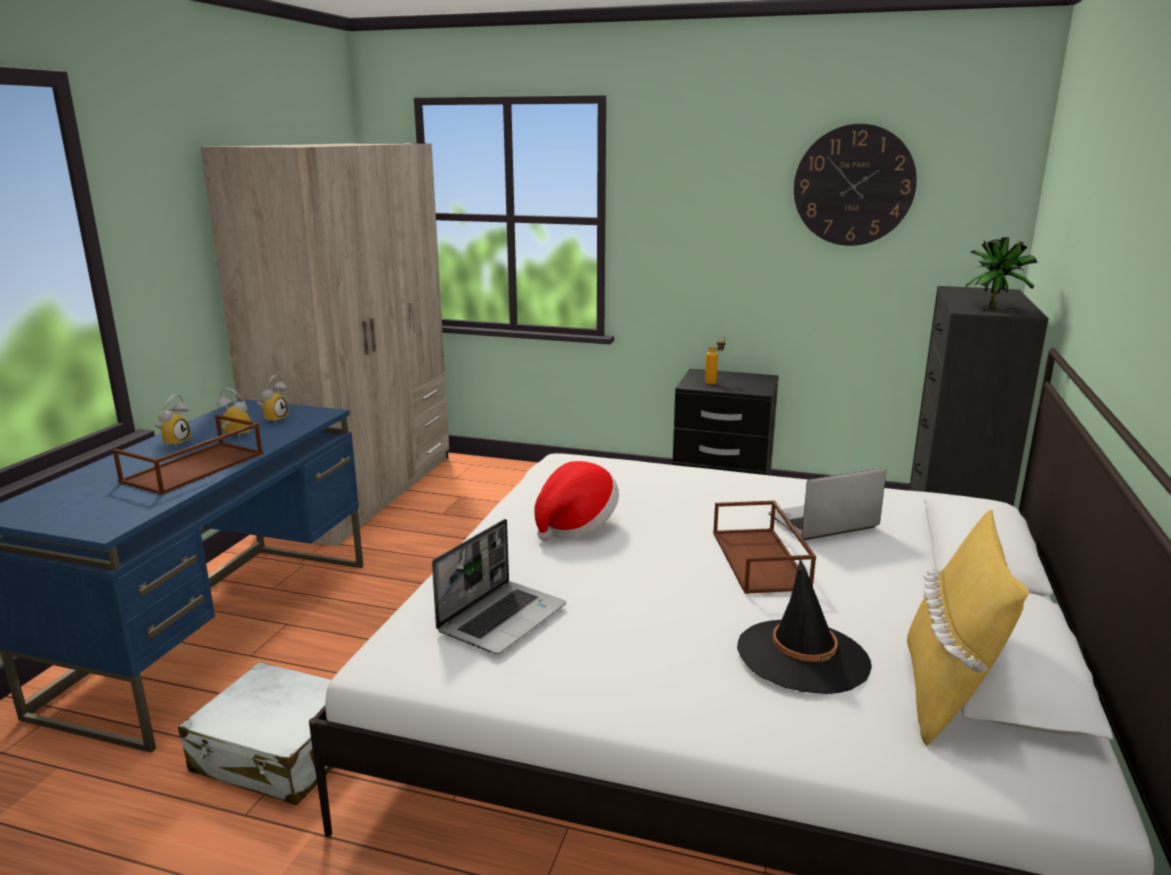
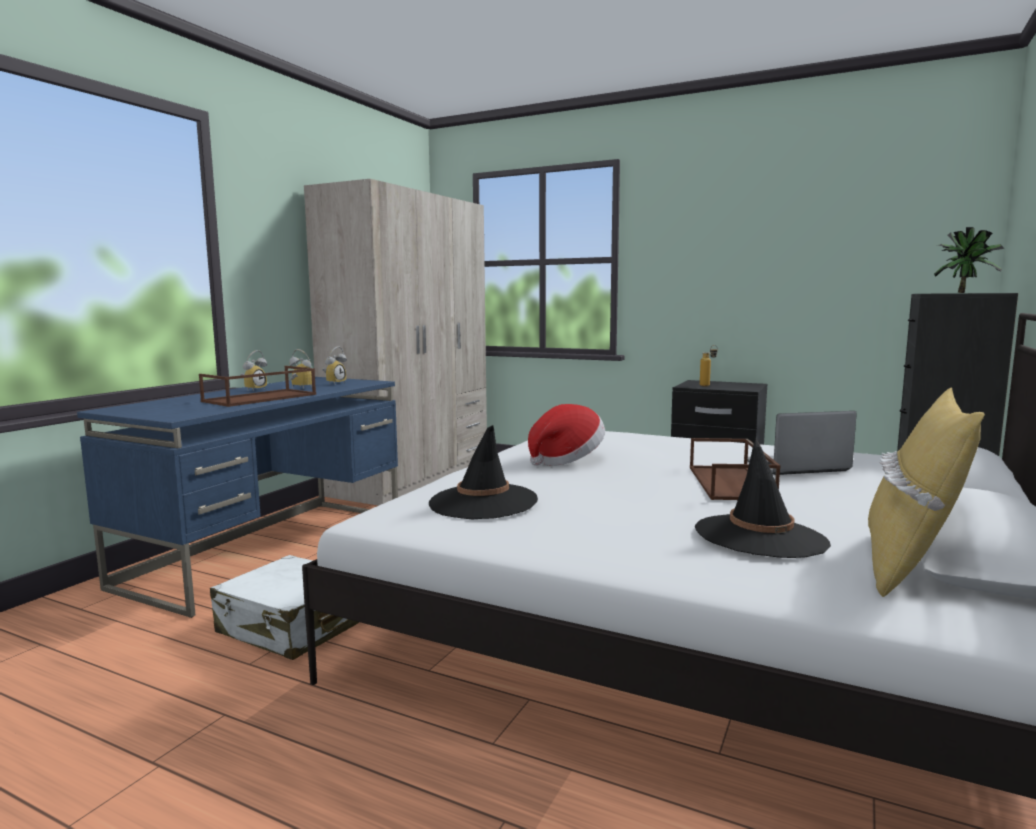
camera: 10 degrees right, 10 degrees down
(502, 618) = (483, 502): laptop -> black hat
(853, 185) = (830, 216): wall clock -> none

